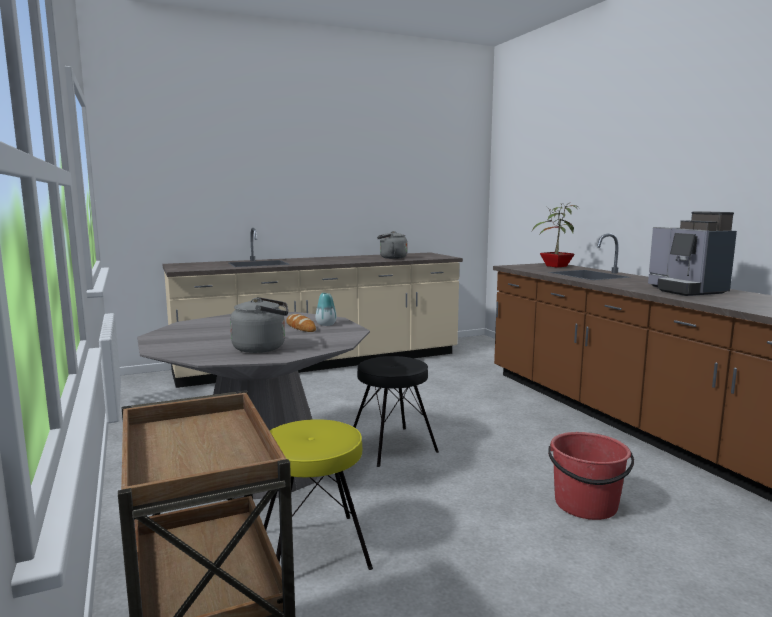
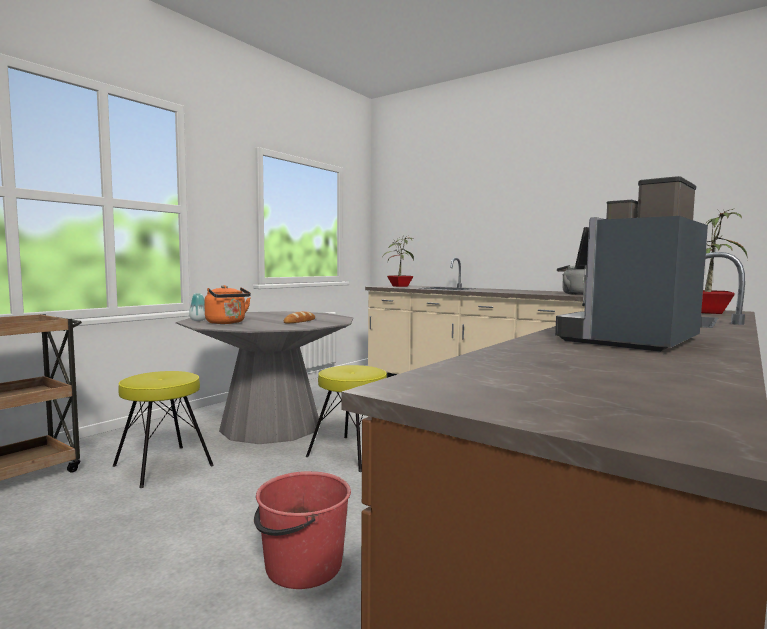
camera: 60 degrees right, 5 degrees down
(194, 266) = (399, 286): none -> potted plant
(263, 348) = (227, 323): grey kettle -> orange kettle
(326, 324) = (316, 323): vase -> vase (198, 320)
(393, 446) = (352, 453): black stool -> yellow stool

